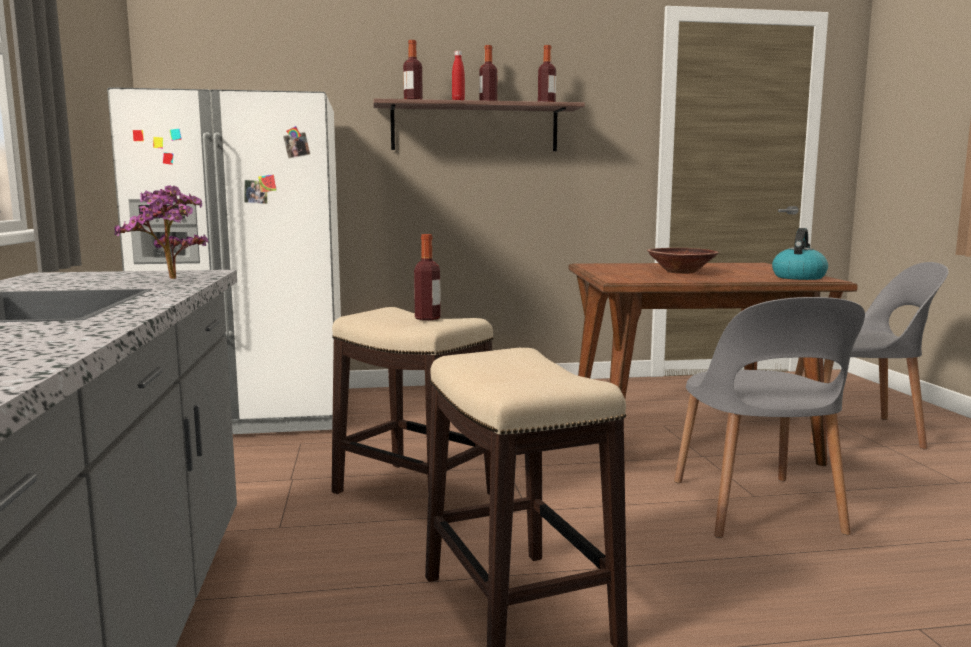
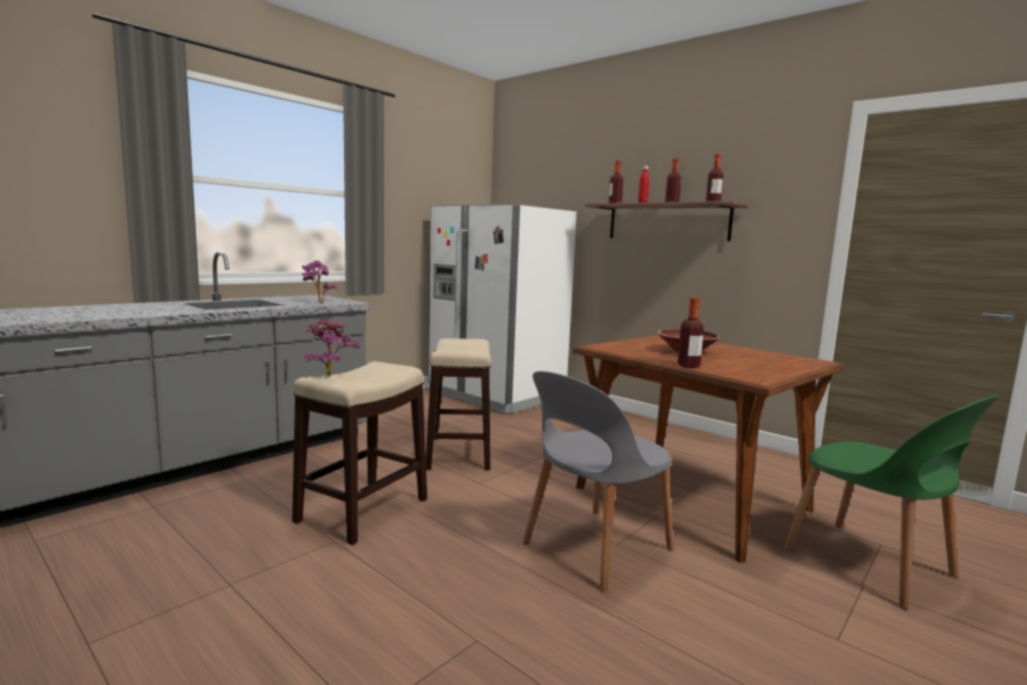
camera: 50 degrees right, 0 degrees up
(427, 318) = (468, 347): bottle -> bottle (688, 366)
(526, 383) = (329, 376): none -> potted plant
(798, 277) = (747, 374): kettle -> none
(856, 431) = (872, 565): grey chair -> green chair

